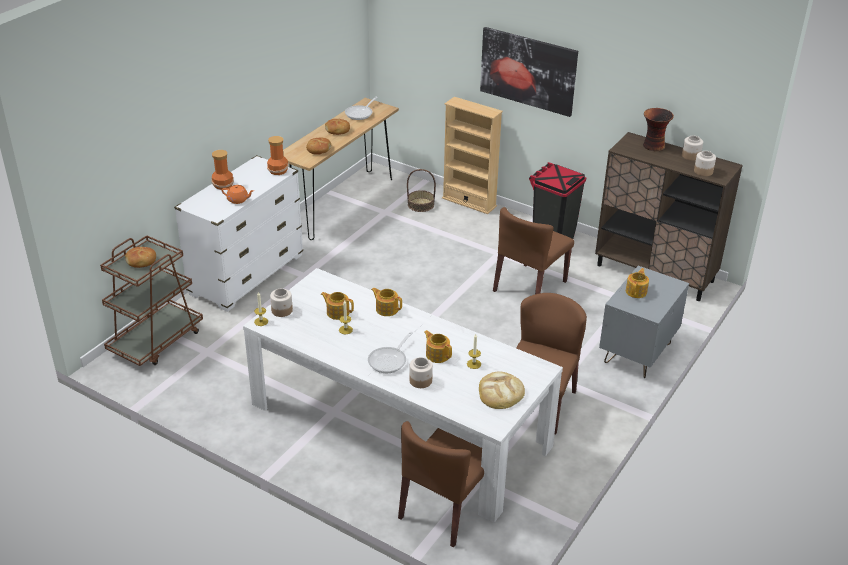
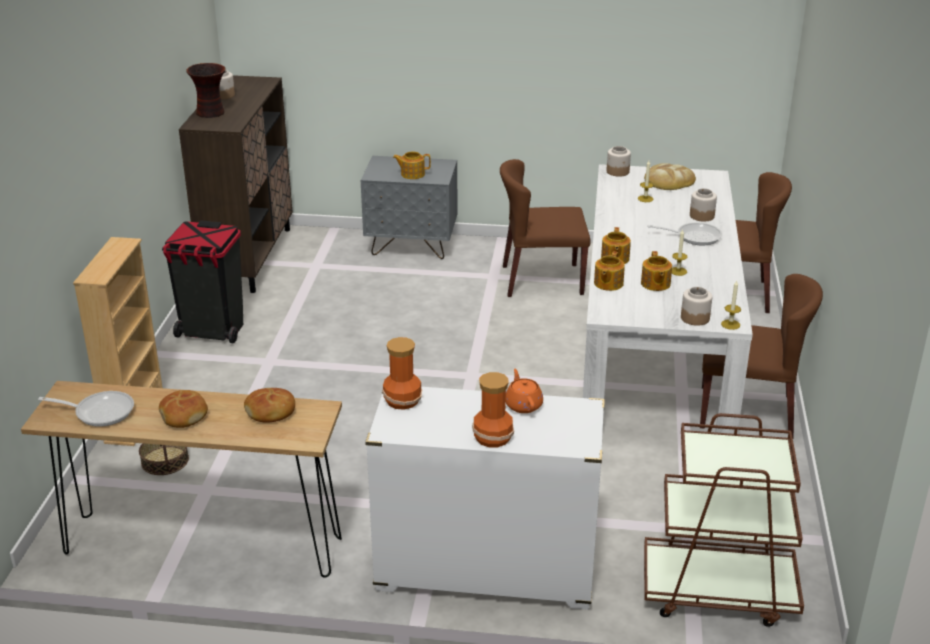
camera: 115 degrees left, 5 degrees down
(141, 261) = (738, 461): bread -> none
(437, 355) = (654, 217): teapot -> teapot (608, 283)
(528, 70) = (106, 148): picture -> none
(530, 286) = (333, 325): brown chair -> brown chair (747, 411)
(703, 171) = (257, 87): jar -> jar (618, 172)

